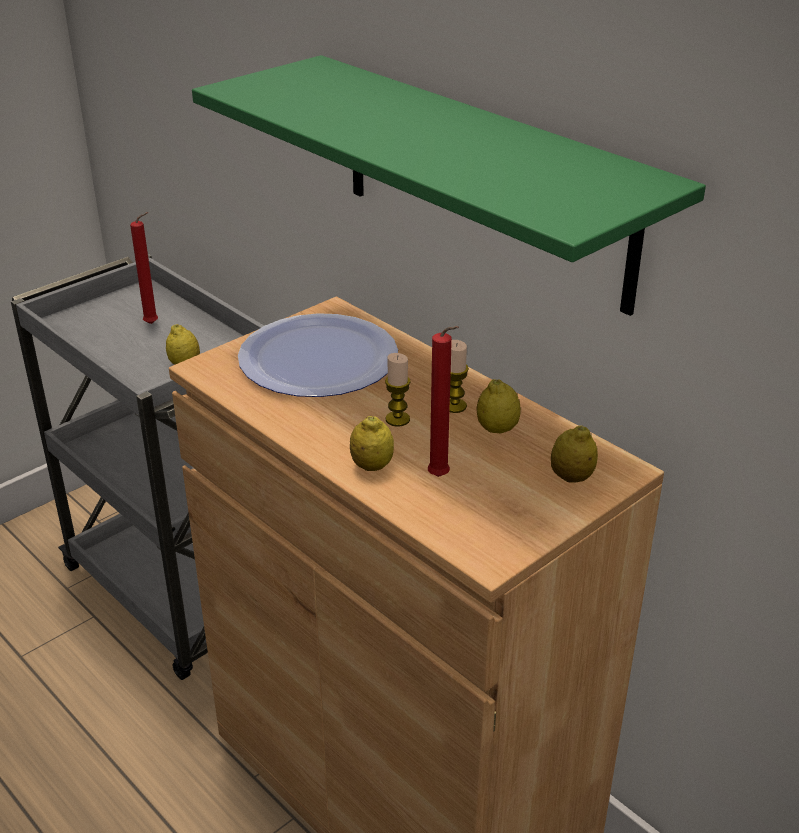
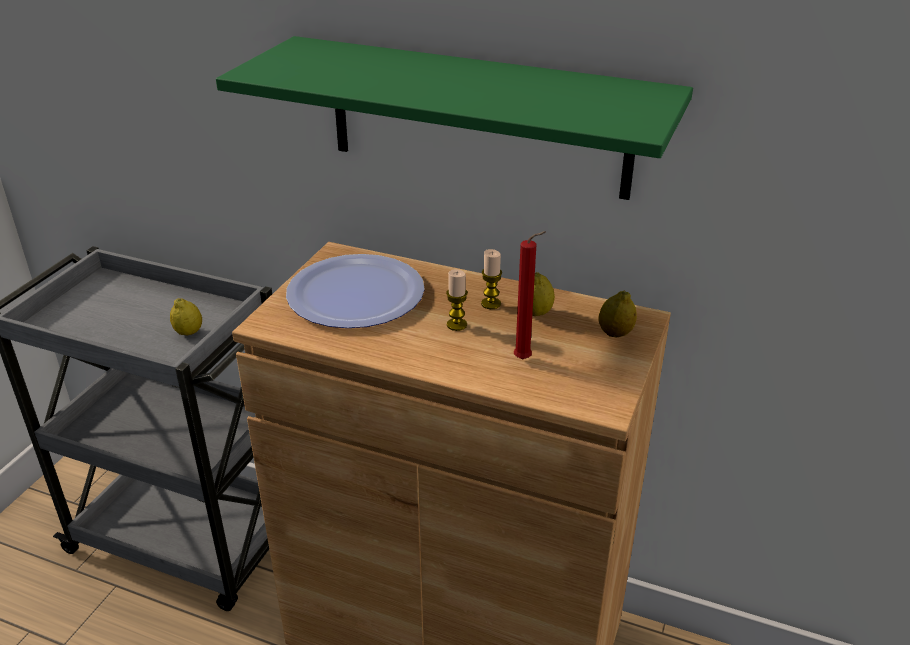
camera: 25 degrees left, 0 degrees up
(153, 324) = (134, 305): red candle -> none
(372, 466) = (466, 365): lemon -> none

